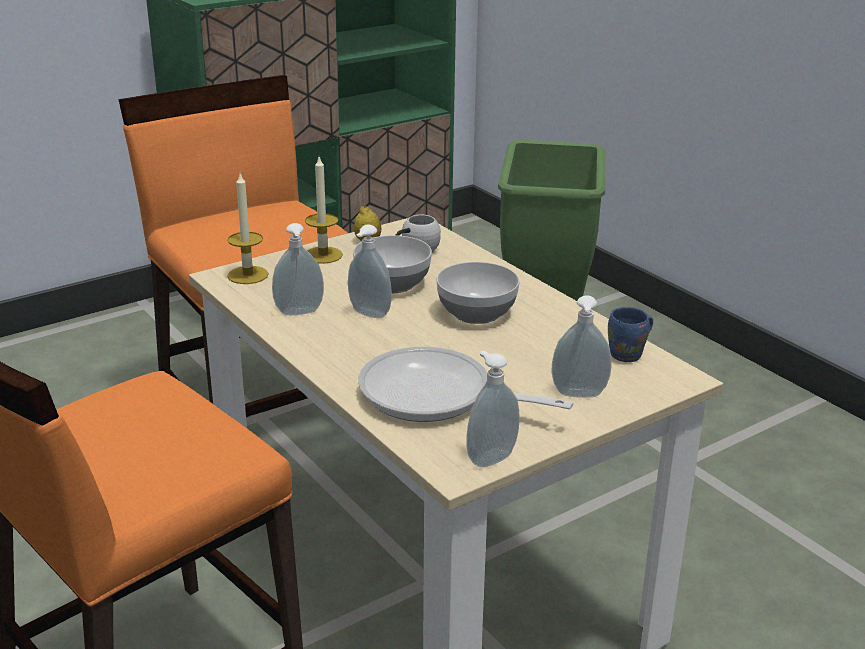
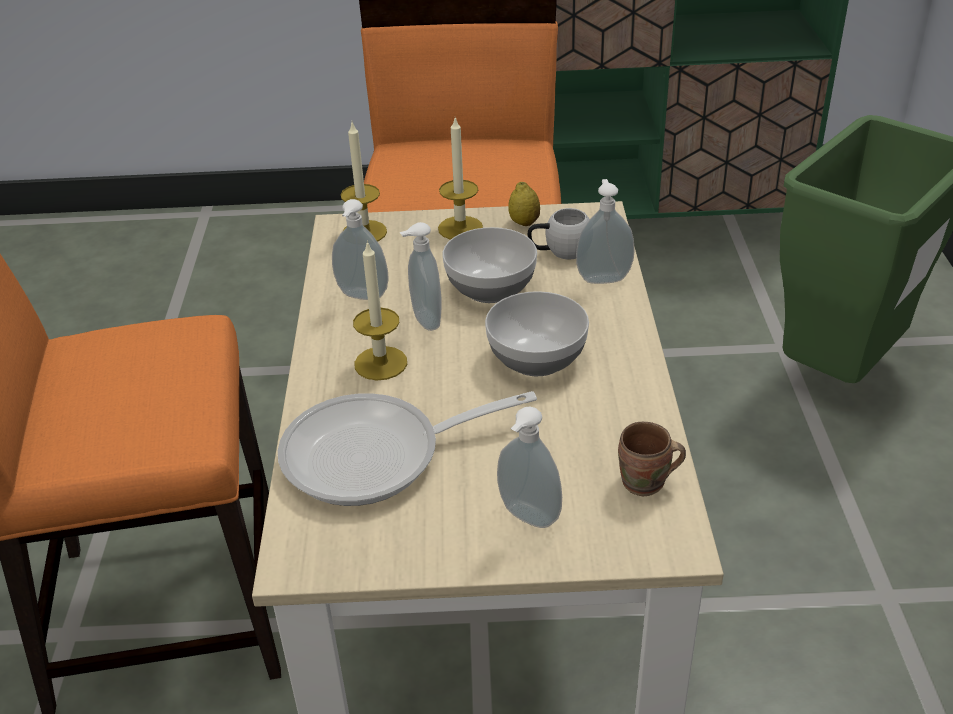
camera: 35 degrees right, 10 degrees up
(368, 346) = (380, 363): none -> candle
(436, 397) = (376, 456): frying pan -> frying pan turned 75 degrees counterclockwise
(489, 457) = (344, 560): soap dispenser -> soap dispenser (603, 278)
(628, 355) = (646, 484): blue mug -> brown mug

